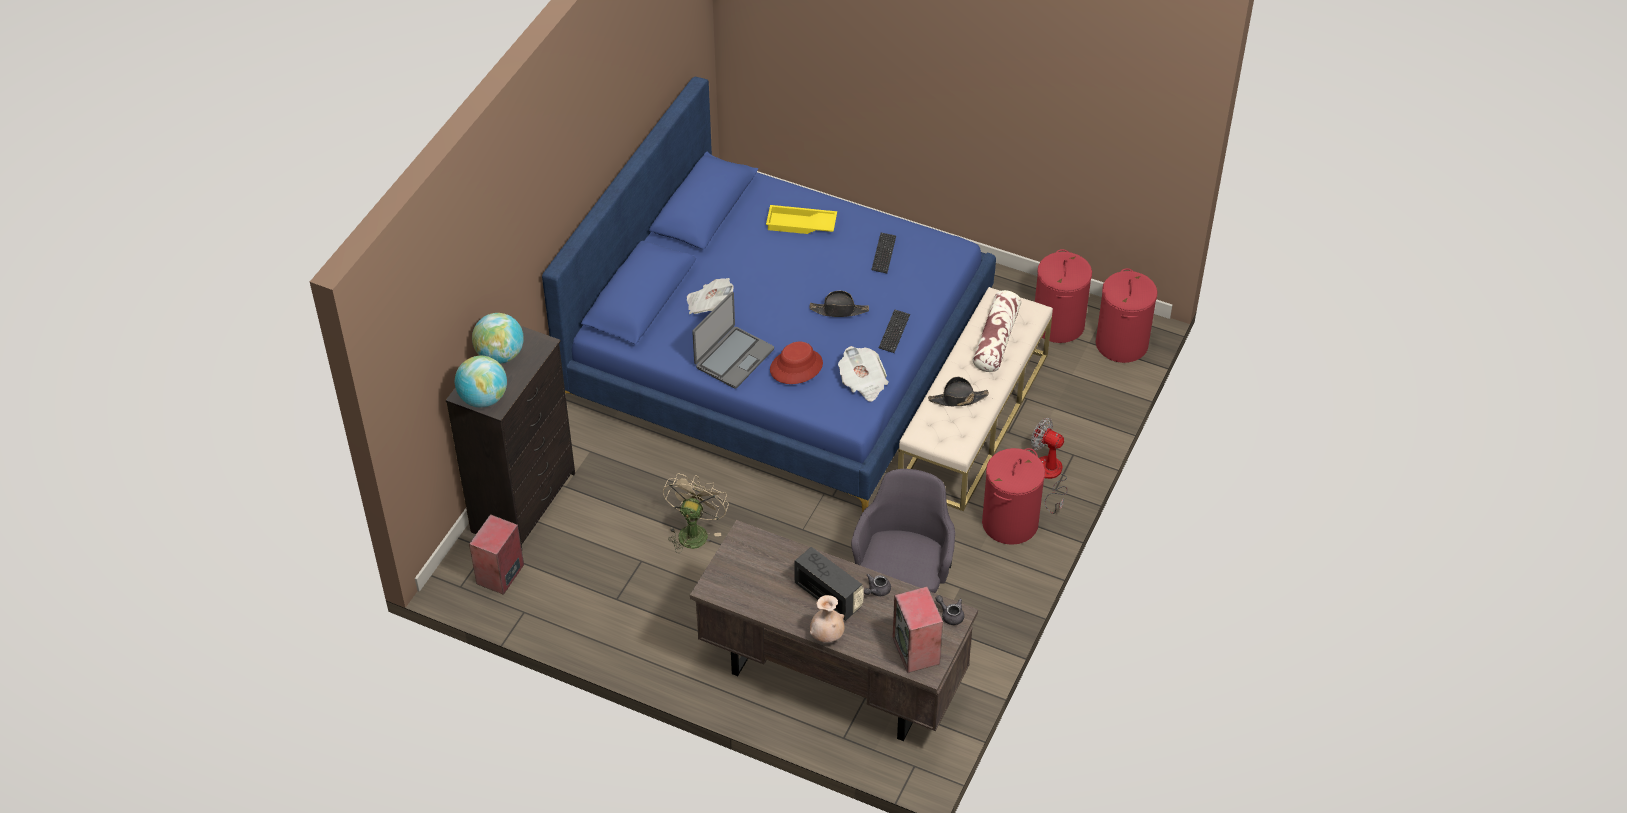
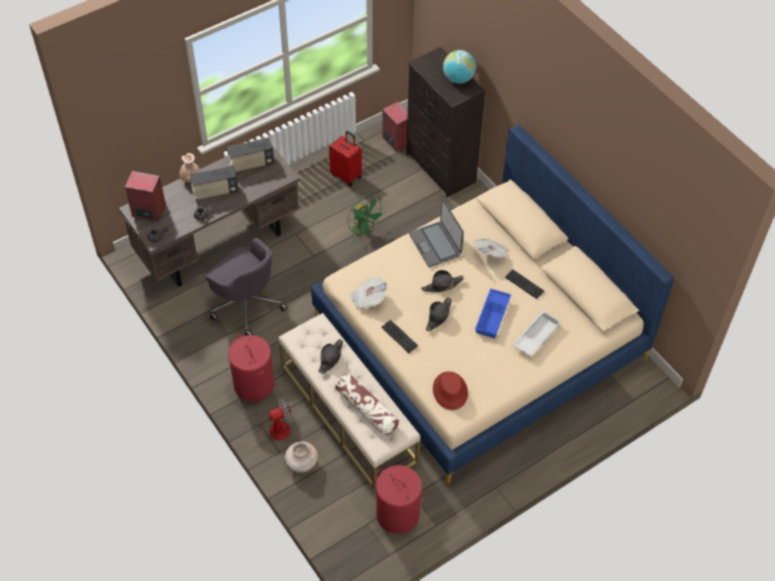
camera: 120 degrees right, 5 degrees up
(483, 398) = (429, 61): globe -> none
(606, 599) = (346, 175): none -> red suitcase
(694, 531) = (364, 231): beige fan -> green fan
(751, 583) = (251, 164): none -> radio
(779, 352) = (479, 337): blue bed -> beige bed
(792, 324) = (442, 285): none -> black hat
(796, 366) = (404, 269): red hat -> red hat (450, 391)
(800, 225) = (535, 336): yellow tray -> white tray
(801, 267) = (493, 316): none -> blue tray
(883, 254) = (476, 369): keyboard -> keyboard (524, 284)
(1070, 428) = (301, 463): none -> beige vase
(1121, 343) = (353, 544): red laundry basket -> none

